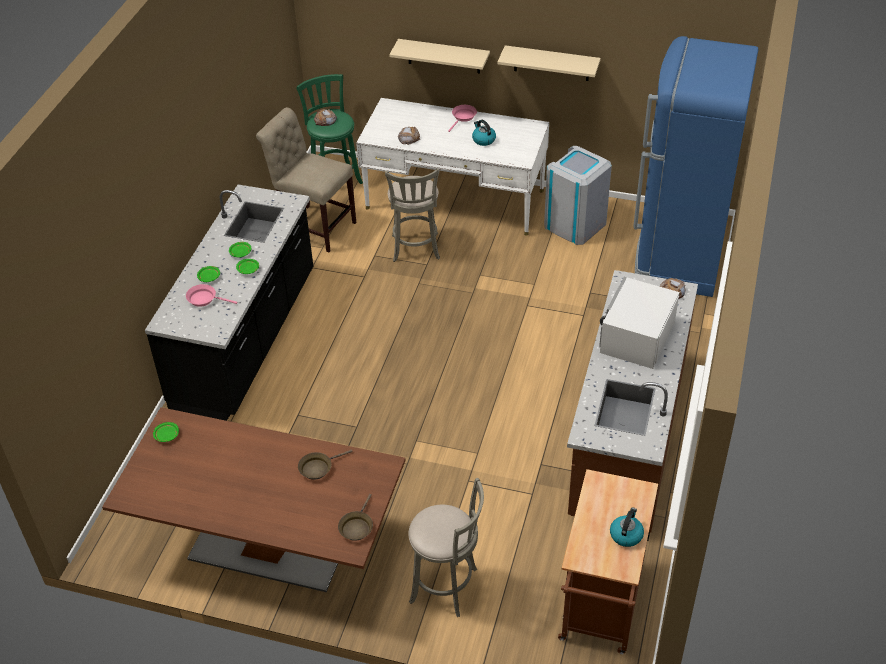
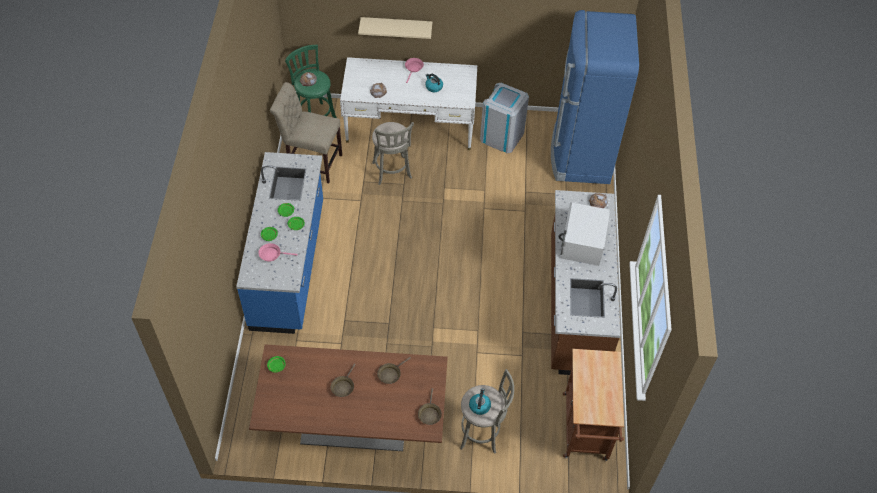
camera: 15 degrees left, 10 degrees up
(247, 339) = (289, 265): black counter -> blue counter
(247, 474) = (343, 386): none -> brown frying pan
(551, 63) = (479, 27): beige shelf -> none
(626, 535) = (608, 392): kettle -> kettle (479, 406)

